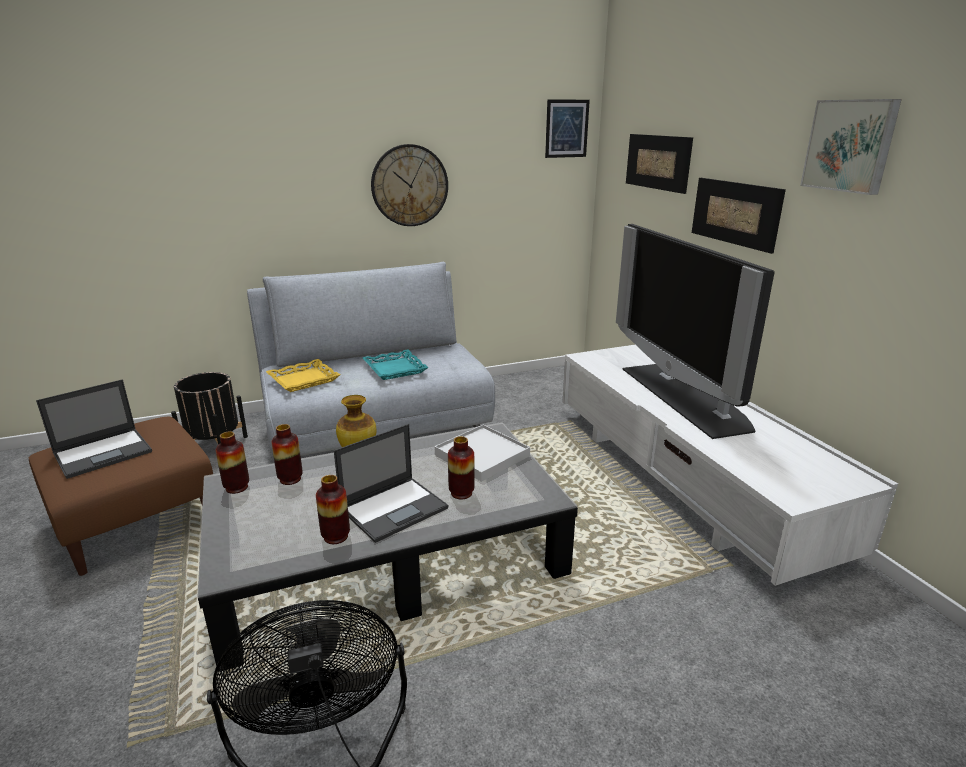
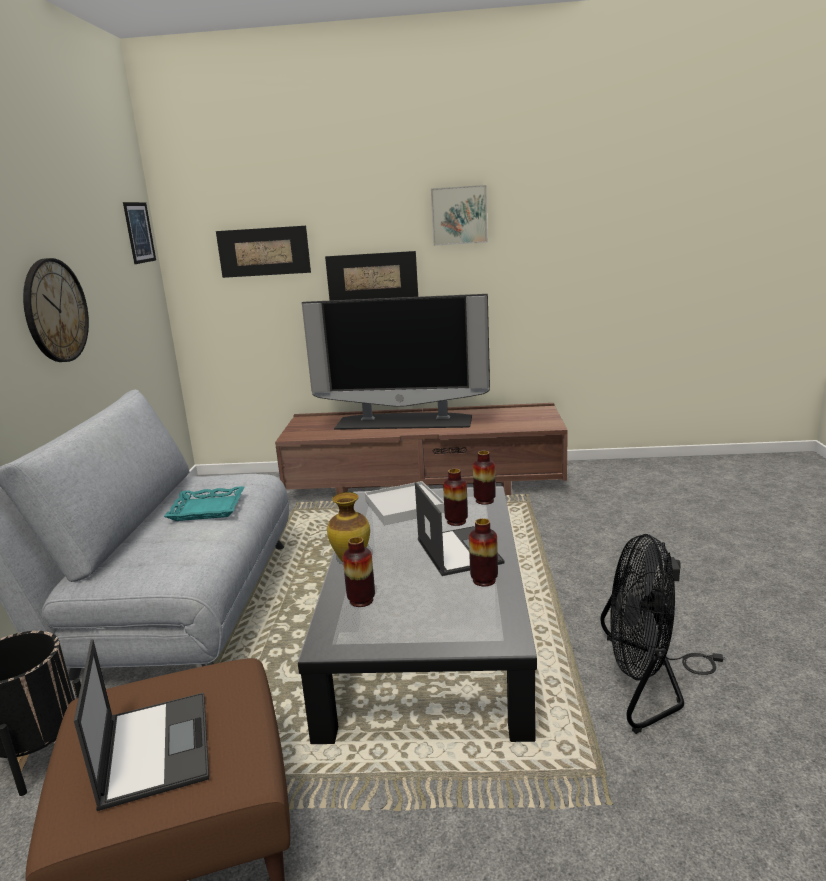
camera: 65 degrees left, 5 degrees down
(237, 487) = (350, 635): vase -> vase (484, 500)
(304, 380) = (160, 562): yellow tray -> none
(686, 477) = (425, 482): white tv stand -> brown tv stand

